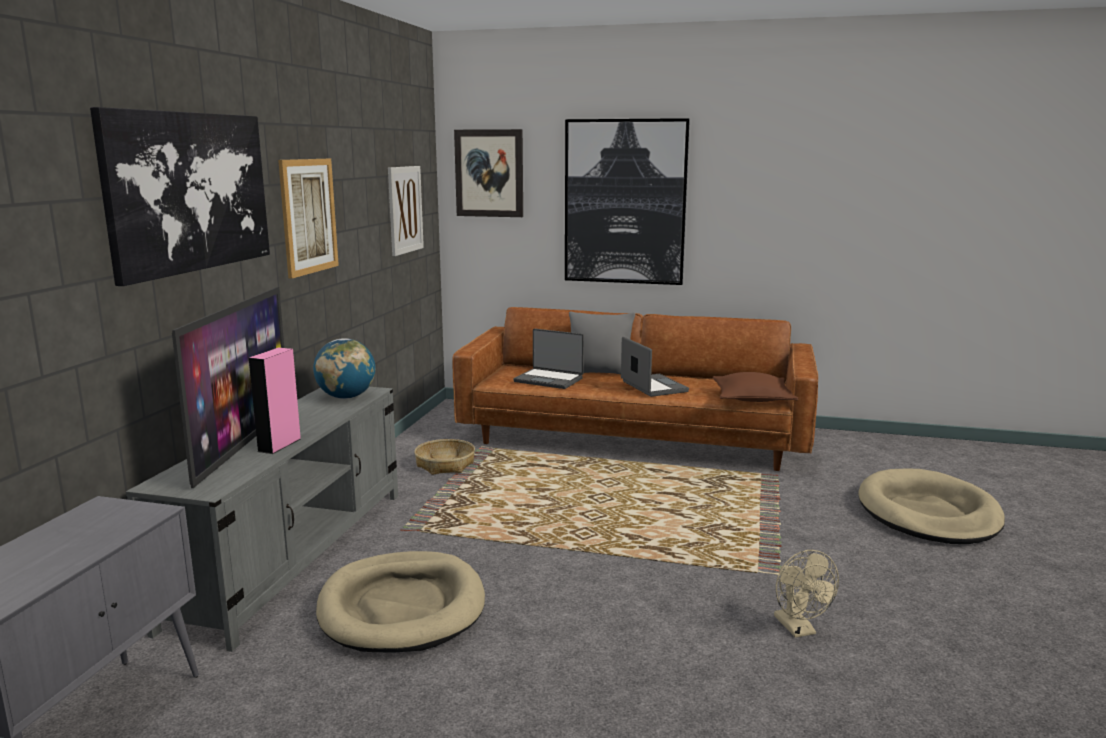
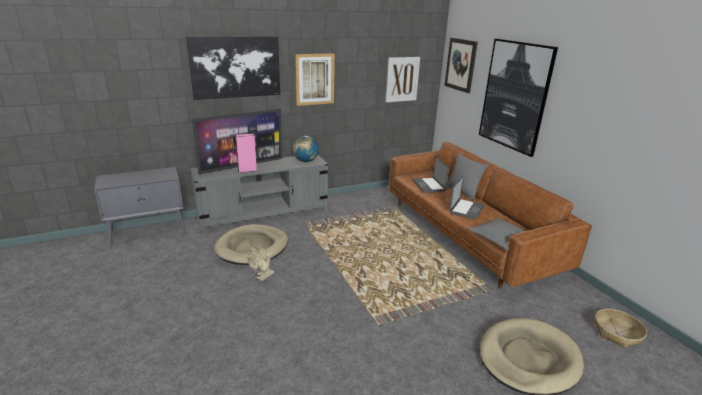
camera: 50 degrees right, 10 degrees up
(445, 464) = (366, 207): basket -> basket (616, 333)
(752, 398) = (500, 239): brown pillow -> grey pillow
(799, 629) = (333, 345): beige fan -> beige fan (262, 277)

